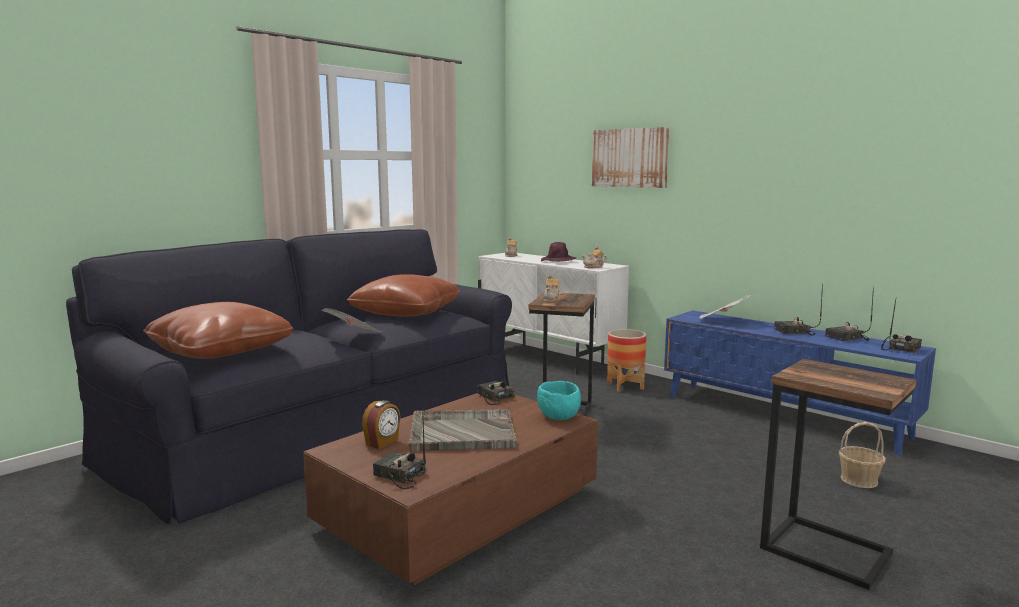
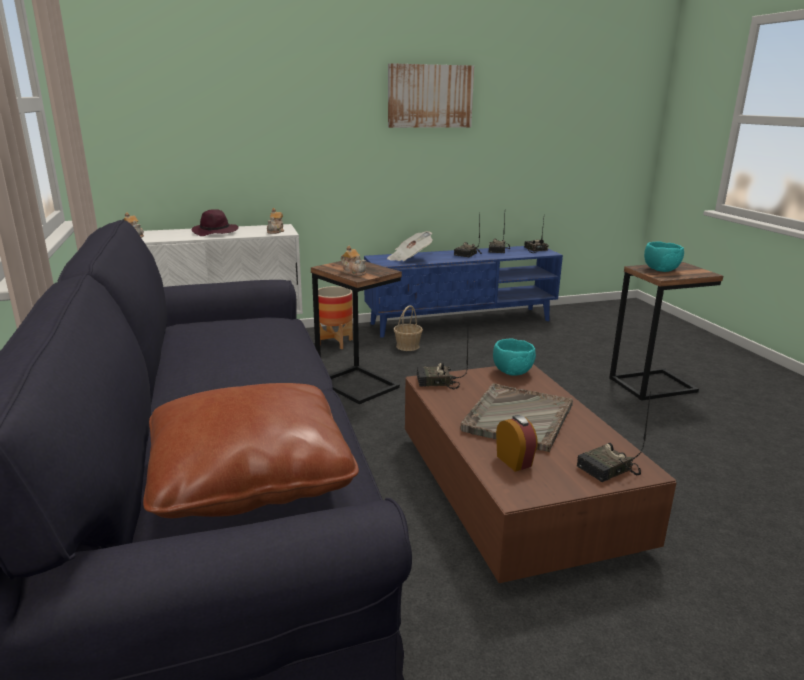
camera: 60 degrees left, 10 degrees up
(354, 336) = (288, 380): newspaper -> none
(406, 313) = (222, 335): brown pillow -> none
(630, 158) = (278, 106): picture -> picture (430, 96)
(825, 372) = (660, 270): none -> turquoise bowl
(859, 480) = (573, 342): basket -> basket (408, 346)

